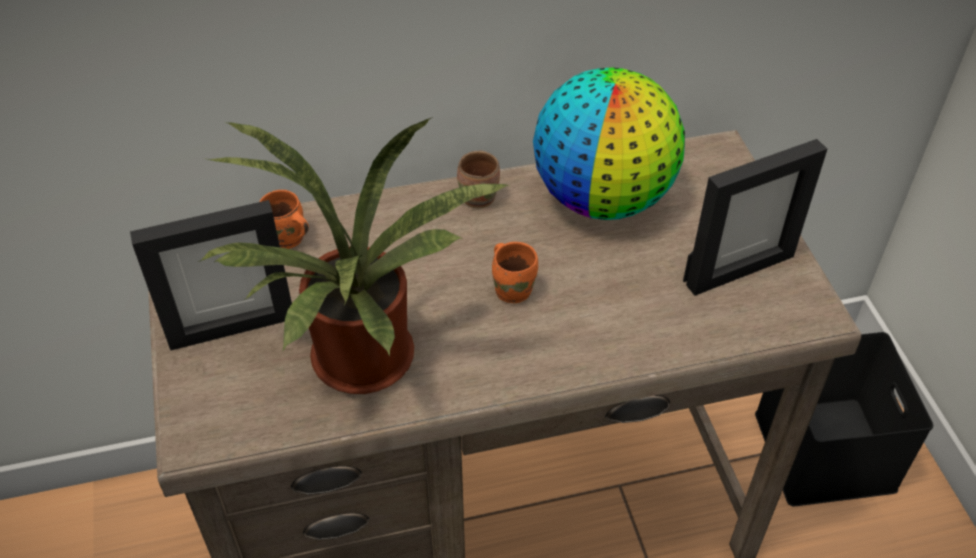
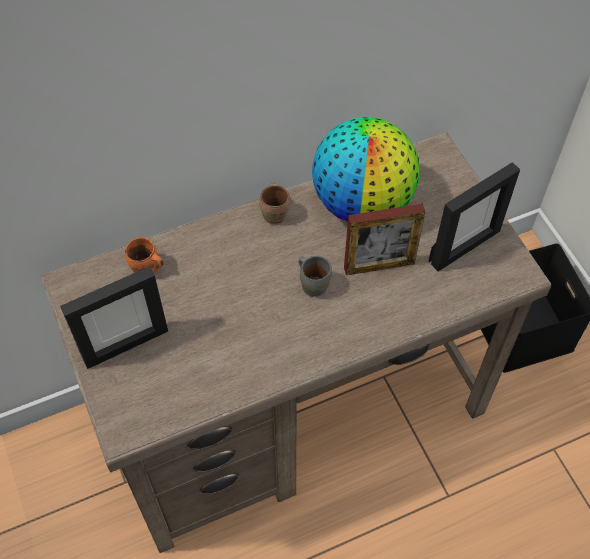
camera: 10 degrees left, 10 degrees up
(361, 368) = (223, 361): potted plant -> none
(514, 288) = (314, 284): orange mug -> grey mug
(611, 277) = (379, 265): none -> picture frame

